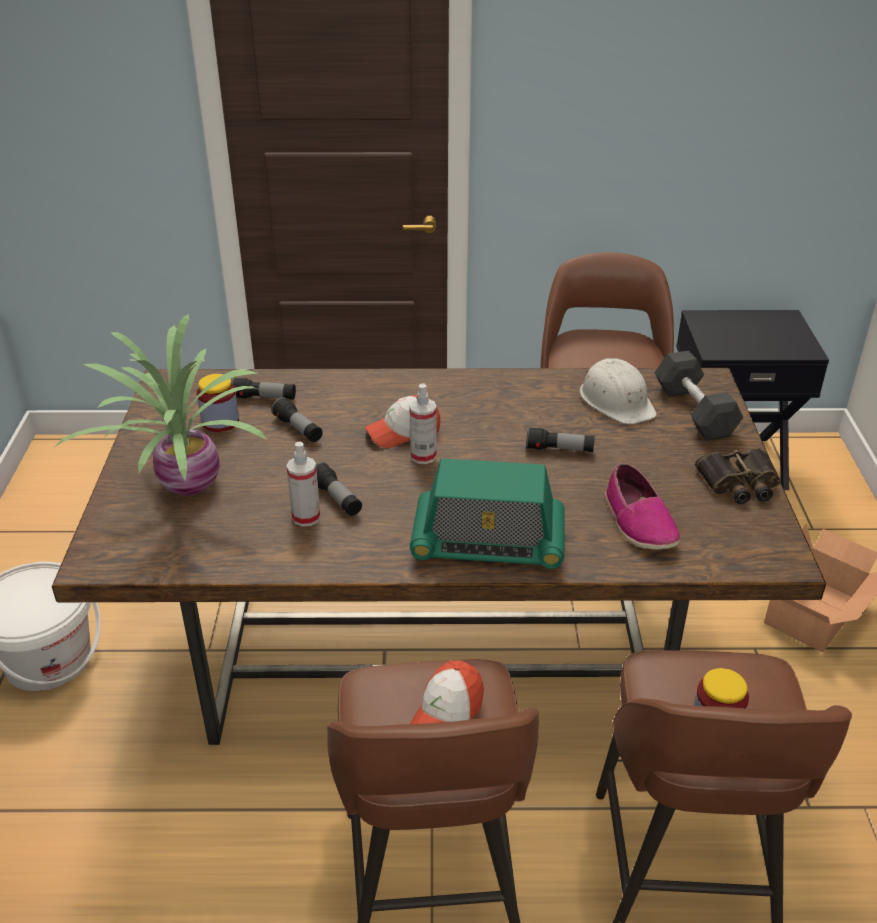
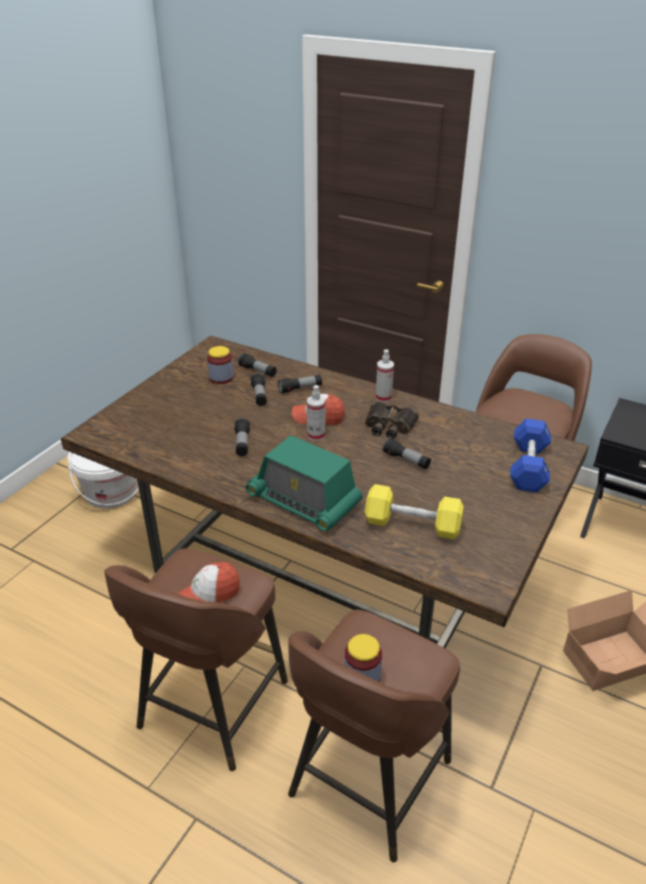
camera: 30 degrees right, 0 degrees up
(186, 484) = (171, 407): potted plant -> none
(306, 517) = (215, 448): spray bottle -> spray bottle (383, 397)
(345, 404) = (300, 389): none -> flashlight
(616, 401) = (478, 442): white hard hat -> none
(638, 522) = (412, 524): shoe -> yellow dumbbell
(694, 411) = (528, 467): black dumbbell -> blue dumbbell
(739, 484) = (511, 526): binoculars -> binoculars (389, 426)

